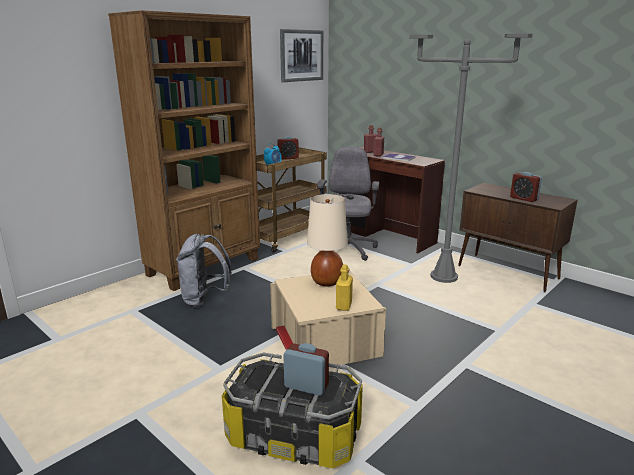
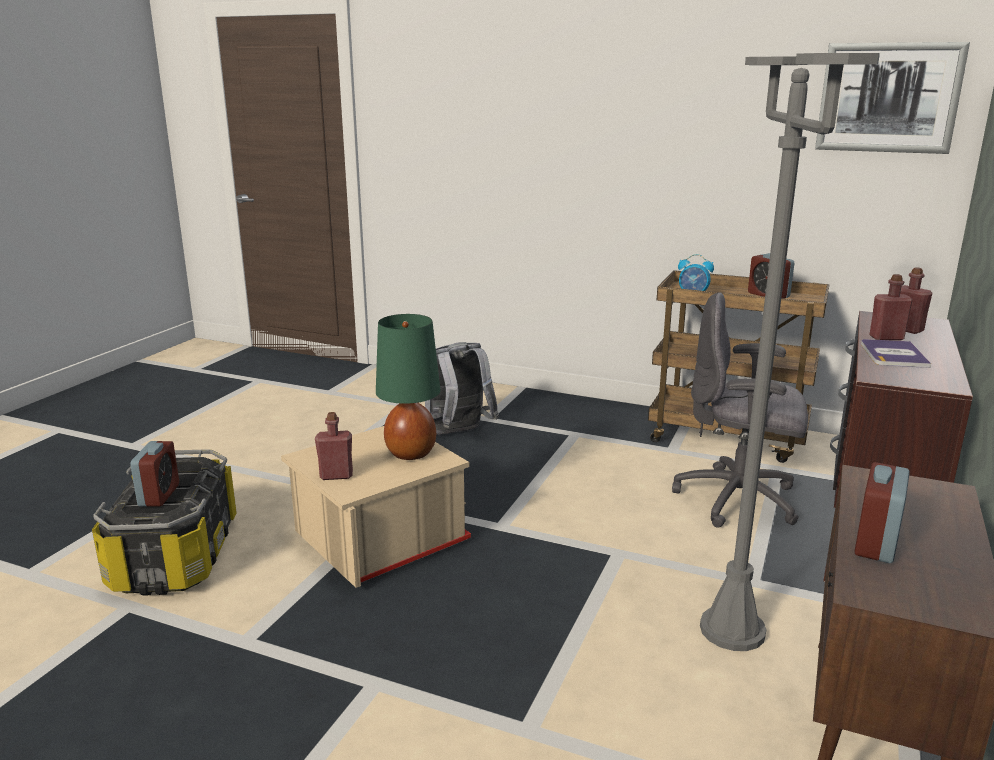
camera: 70 degrees right, 0 degrees up
(205, 267) = (552, 410): brown bookcase -> none
(326, 282) = (411, 453): beige table lamp -> green table lamp
(344, 306) = (336, 475): yellow bottle -> red bottle
(346, 250) = (739, 500): grey office chair -> grey office chair turned 150 degrees counterclockwise

